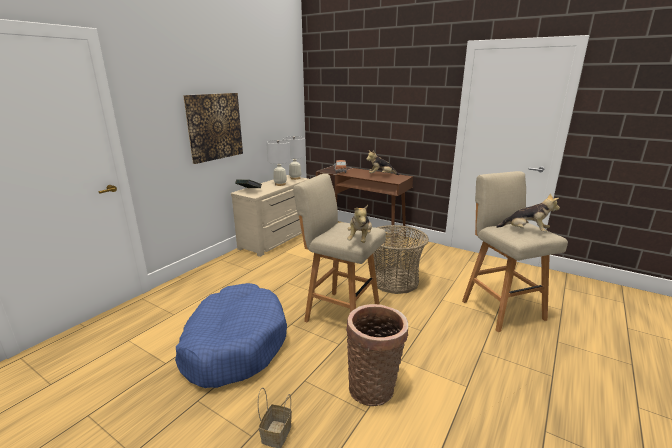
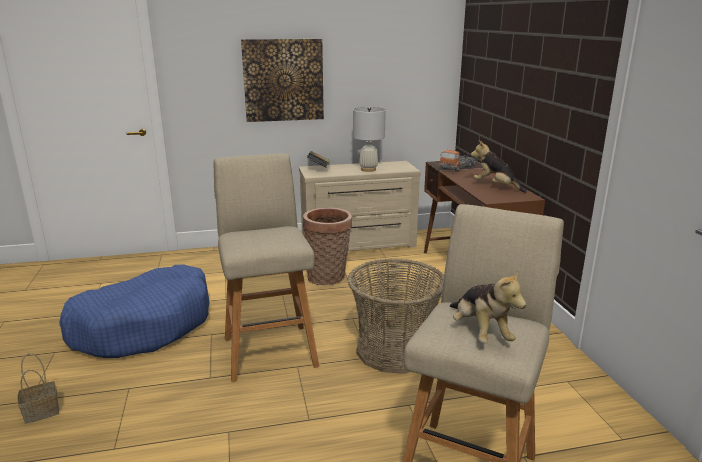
camera: 45 degrees right, 0 degrees up
(295, 178) = (404, 166): white table lamp -> none
(360, 239) = (247, 249): plush toy -> none
(374, 387) = (158, 435): basket -> basket (328, 277)

